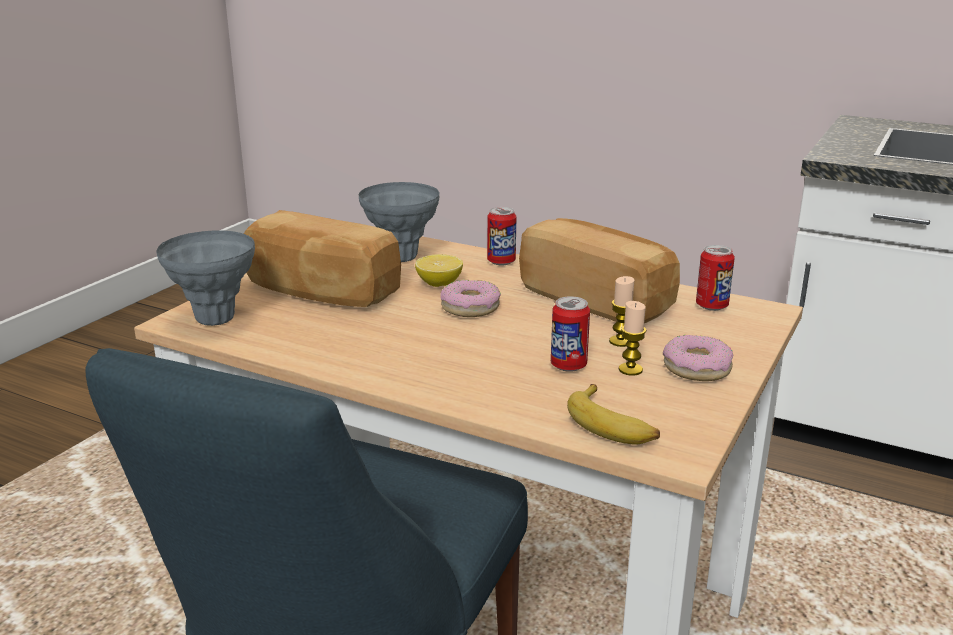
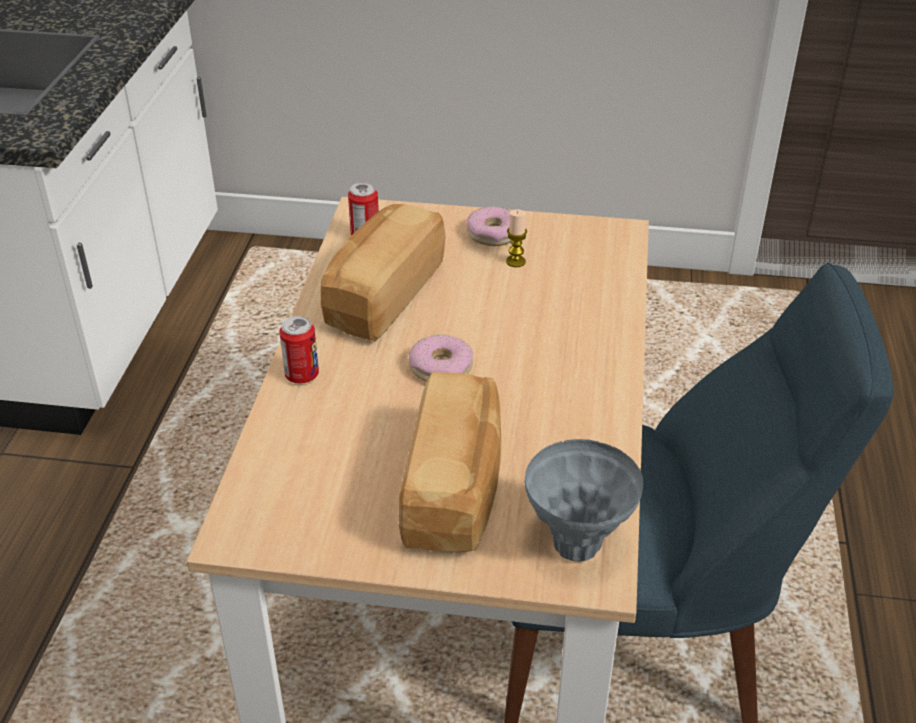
camera: 110 degrees left, 15 degrees up
(401, 257) = (318, 458): grey vase -> none
(439, 284) = (389, 404): lemon -> none
(568, 365) = (528, 290): can -> none
(612, 425) = (606, 258): banana -> none
(620, 341) = (467, 272): candle -> none

